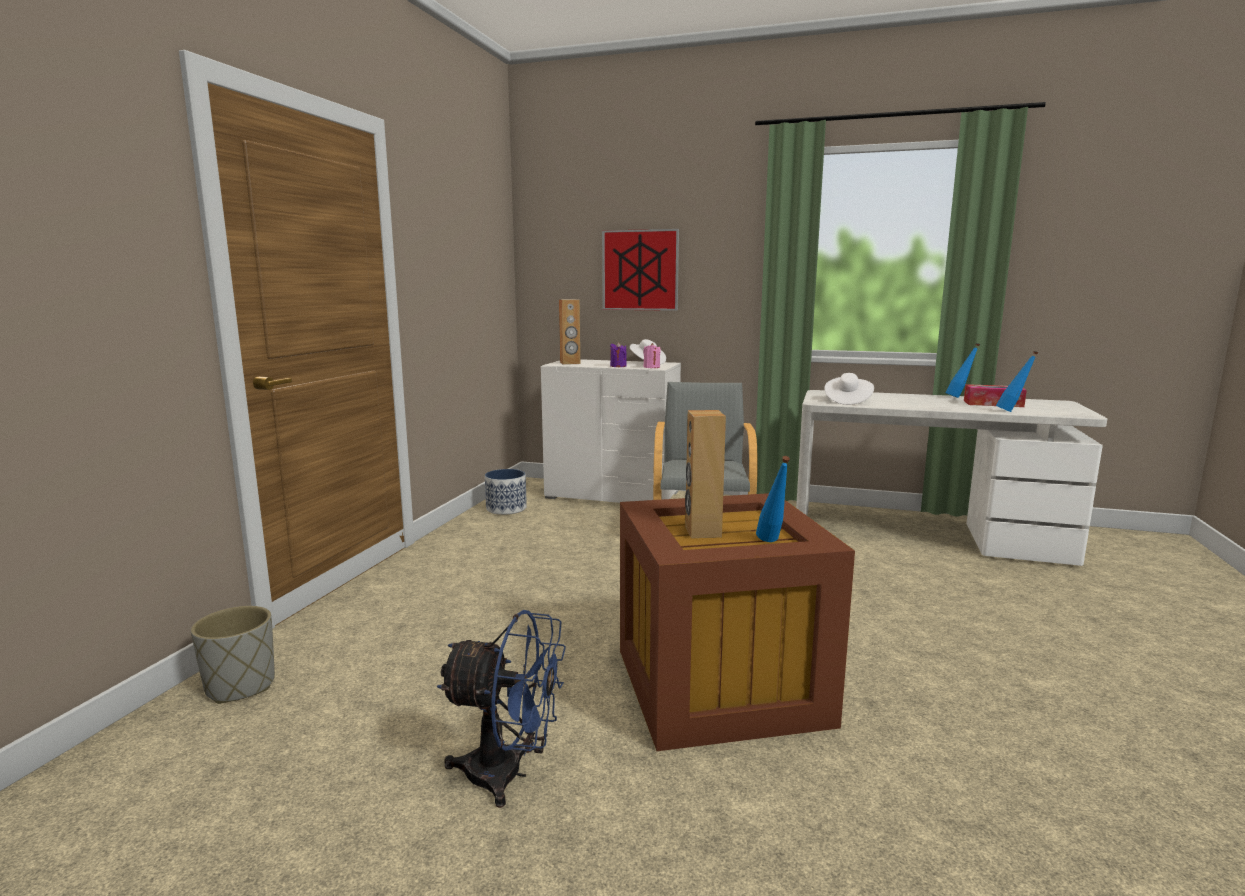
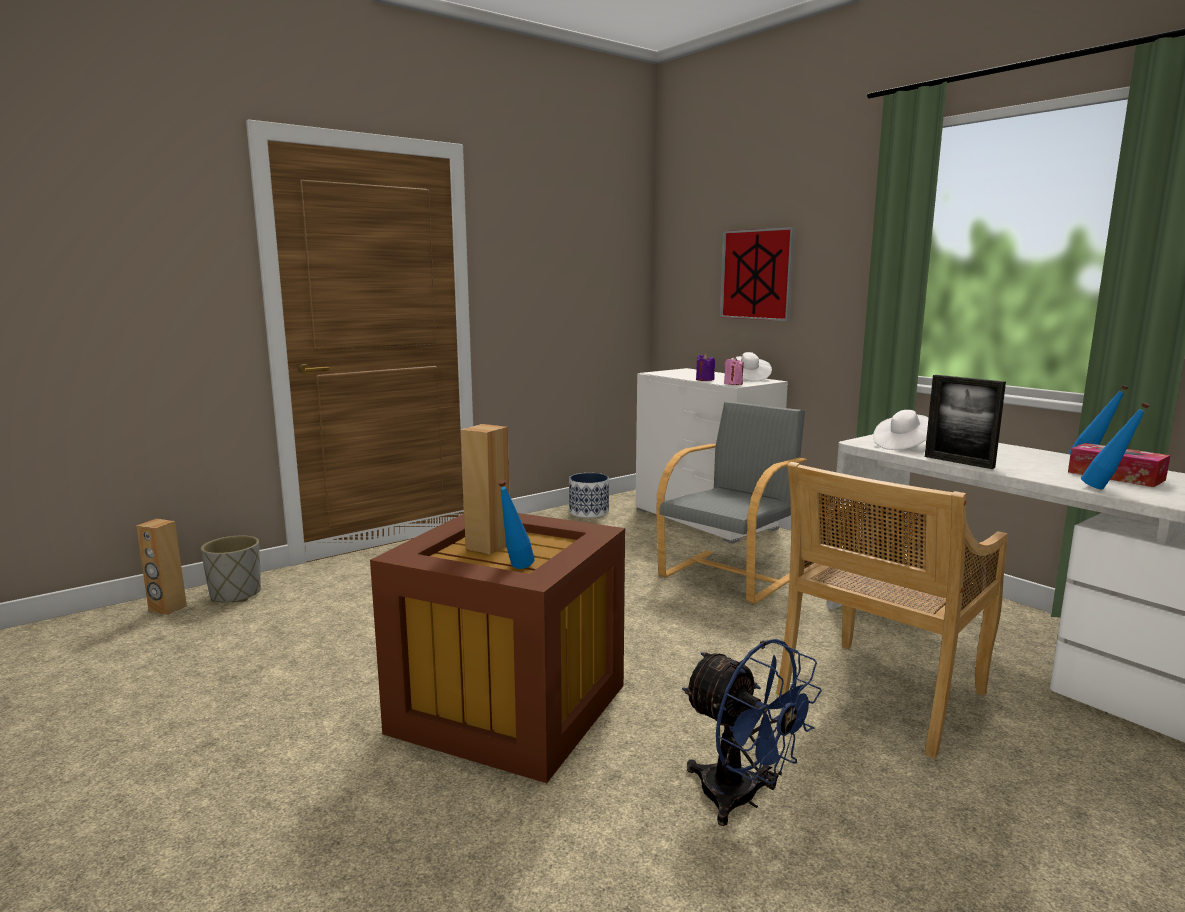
camera: 35 degrees right, 0 degrees up
(509, 774) = (275, 707): blue fan -> blue fan (742, 799)
(570, 363) = (671, 373): brown speaker -> brown speaker (167, 608)
(905, 407) = (958, 462): none -> picture frame
(917, 588) = (880, 696): none -> beige chair

